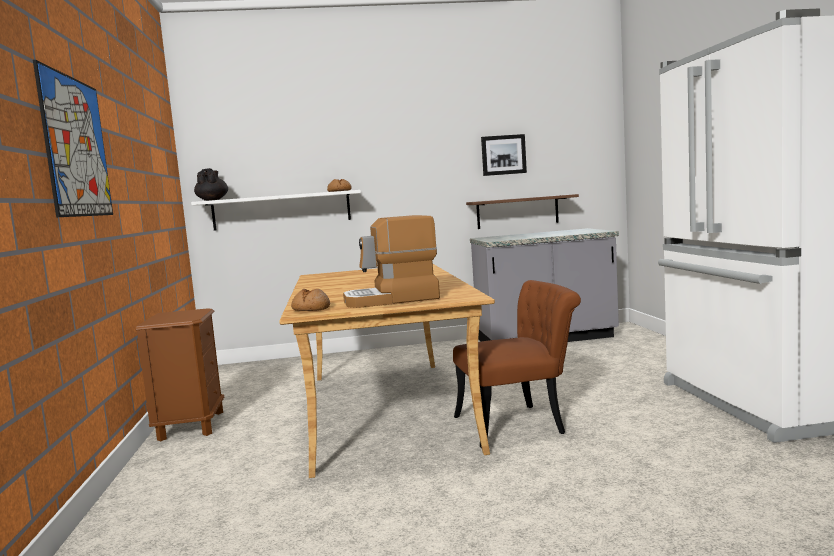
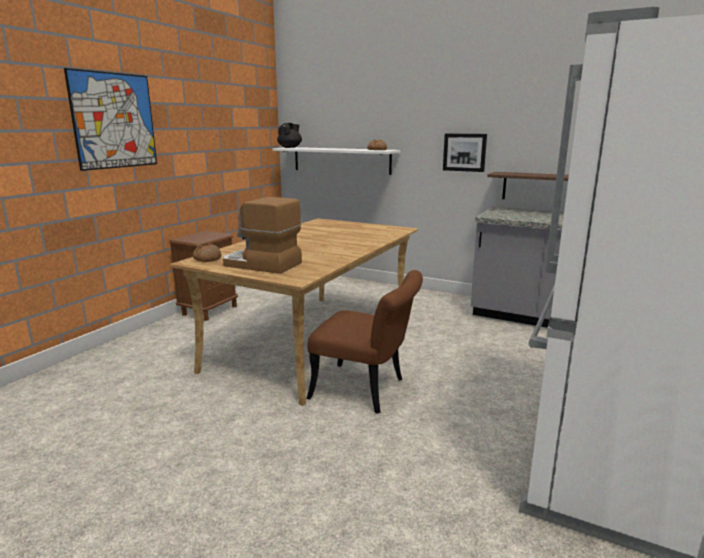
camera: 35 degrees right, 10 degrees up
(503, 155) = (541, 127): picture -> picture (464, 152)

